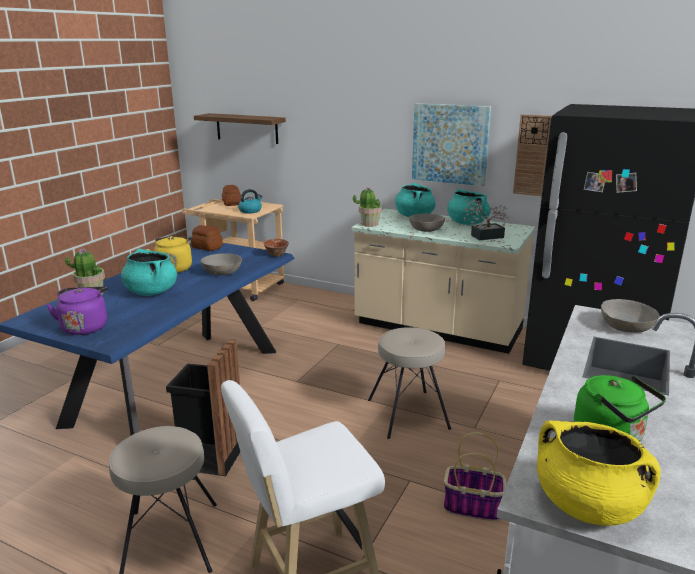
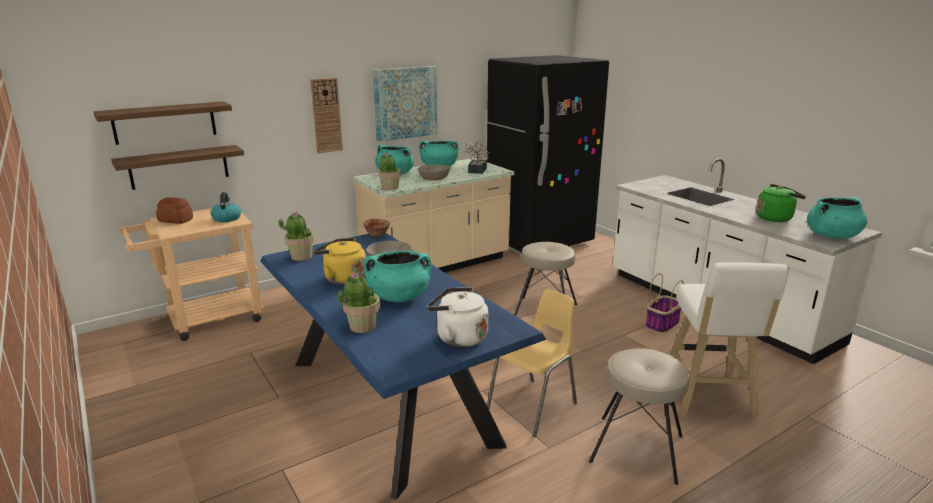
camera: 60 degrees left, 0 degrees up
(85, 327) = (458, 337): purple kettle -> white kettle
(207, 247) = (301, 256): bread -> potted plant
(211, 456) = (533, 406): black trash can -> yellow chair
(252, 164) = (179, 167): none -> shelf
(532, 155) = (465, 102): wall clock -> wall clock (326, 115)
(587, 505) = (832, 236): yellow cooking pot -> turquoise cooking pot
(627, 326) = (656, 185): grey bowl -> none

